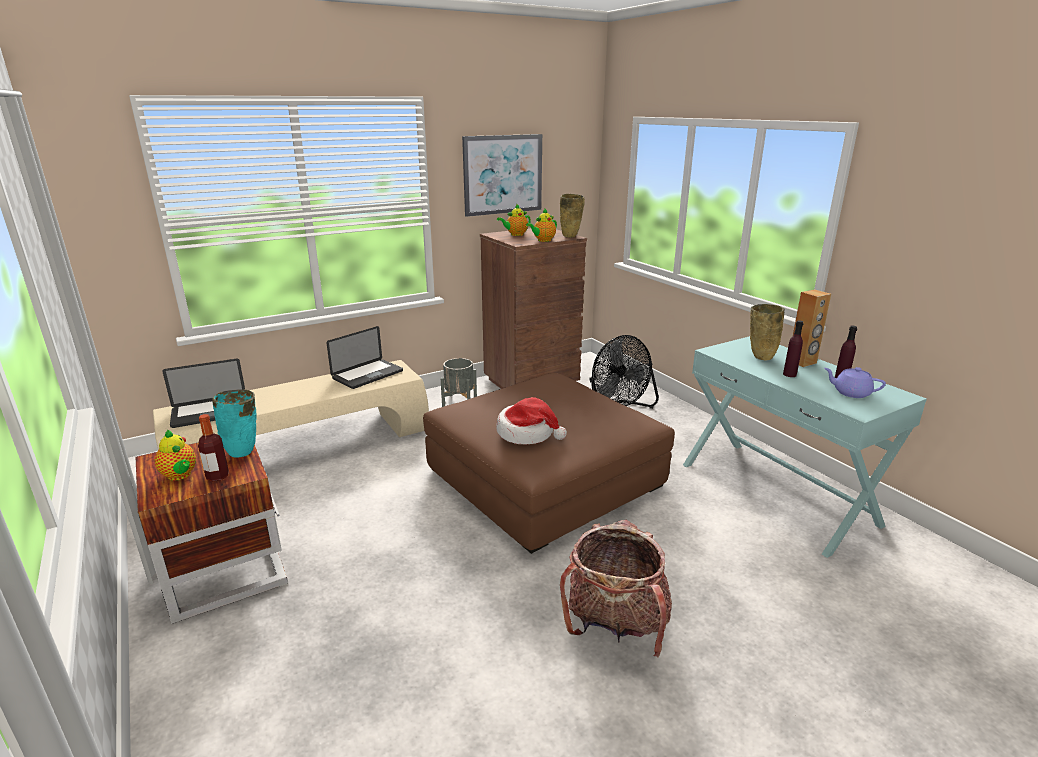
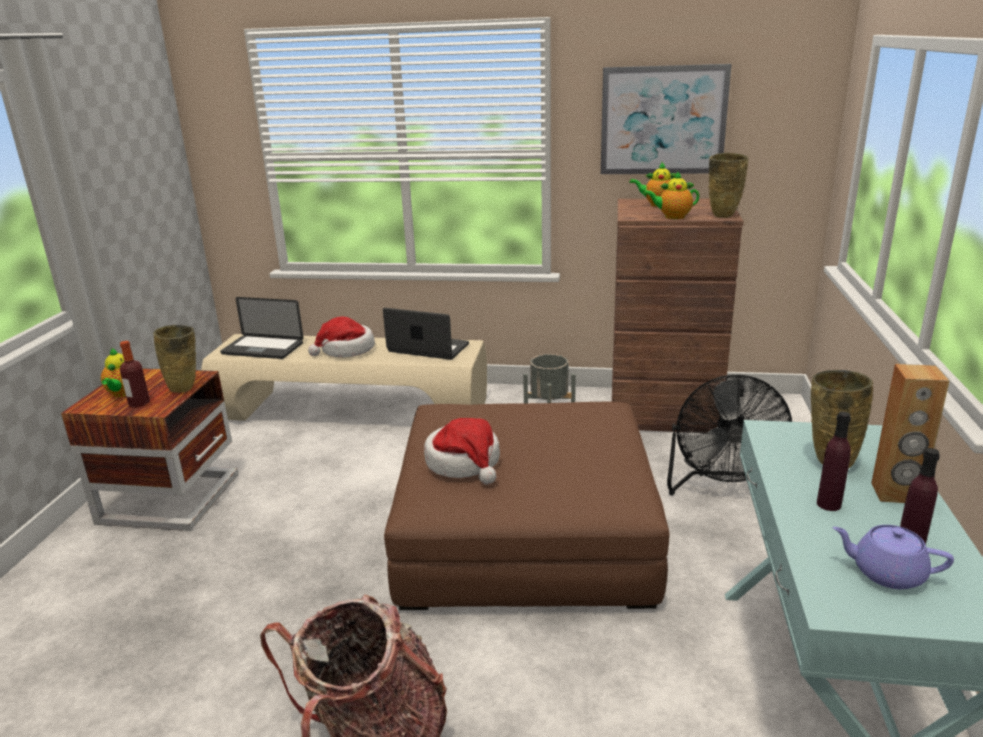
camera: 40 degrees right, 0 degrees up
(244, 452) = (185, 389): turquoise vase -> beige vase
(297, 393) = (346, 350): none -> hat
(368, 375) = (428, 348): laptop -> laptop turned 150 degrees counterclockwise
(850, 393) = (886, 573): purple teapot -> purple teapot turned 45 degrees counterclockwise

